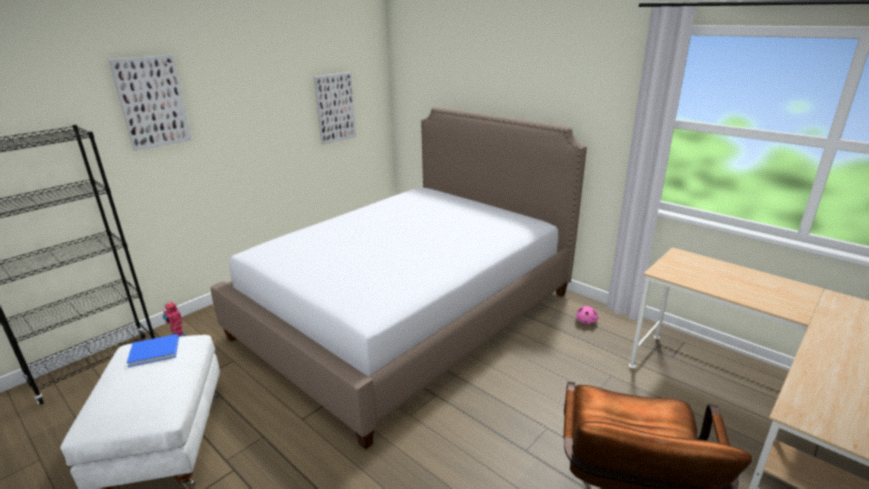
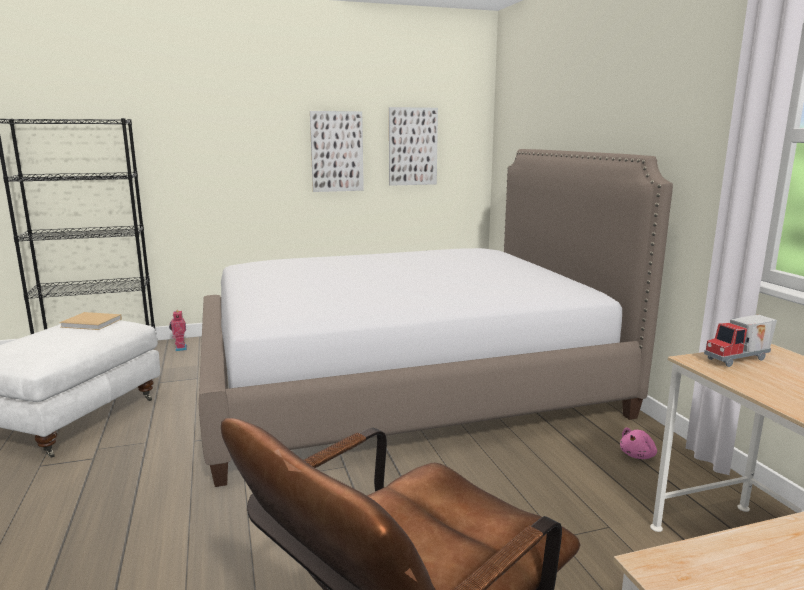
camera: 30 degrees right, 10 degrees down
(152, 102) = (205, 110): picture -> picture (337, 151)
(156, 351) = (93, 323): blue book -> beige book
(674, 265) = (738, 360): none -> toy truck

